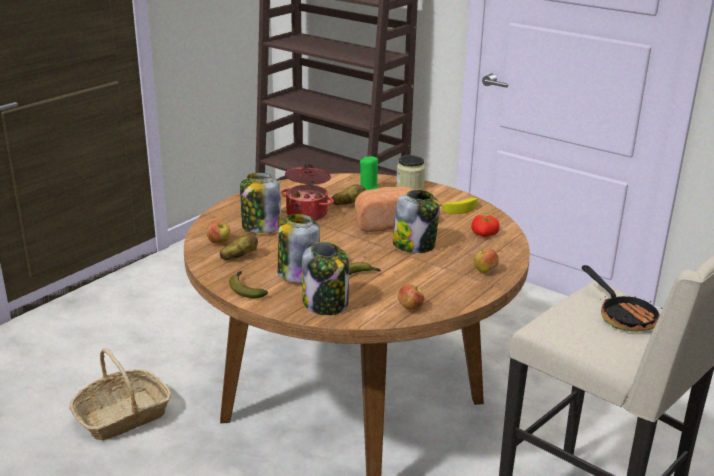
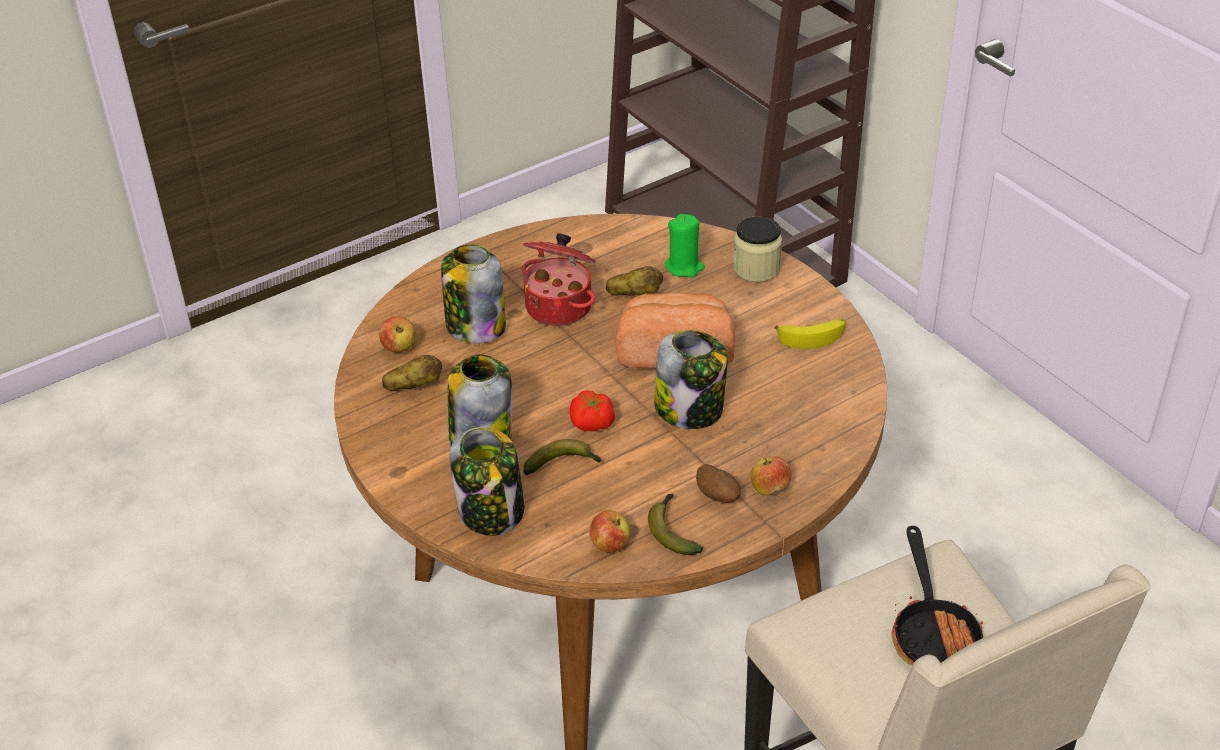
camera: 20 degrees right, 15 degrees up
(123, 416) = (287, 538): basket -> none
(245, 289) = (392, 457): banana -> banana (672, 530)
(458, 278) = (718, 496): none -> potato
(484, 234) = (816, 405): tomato -> tomato (592, 423)

